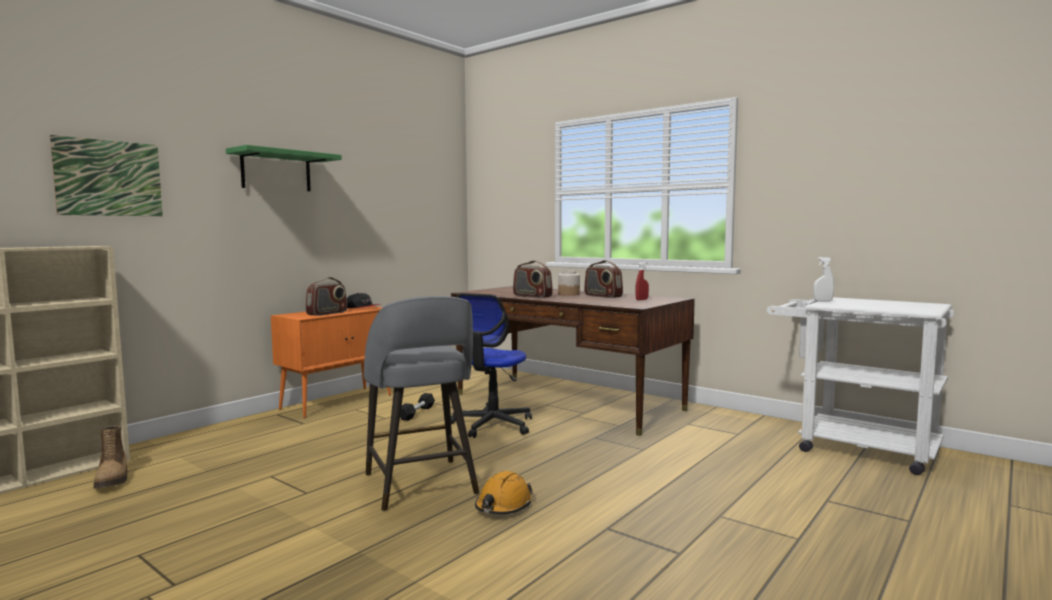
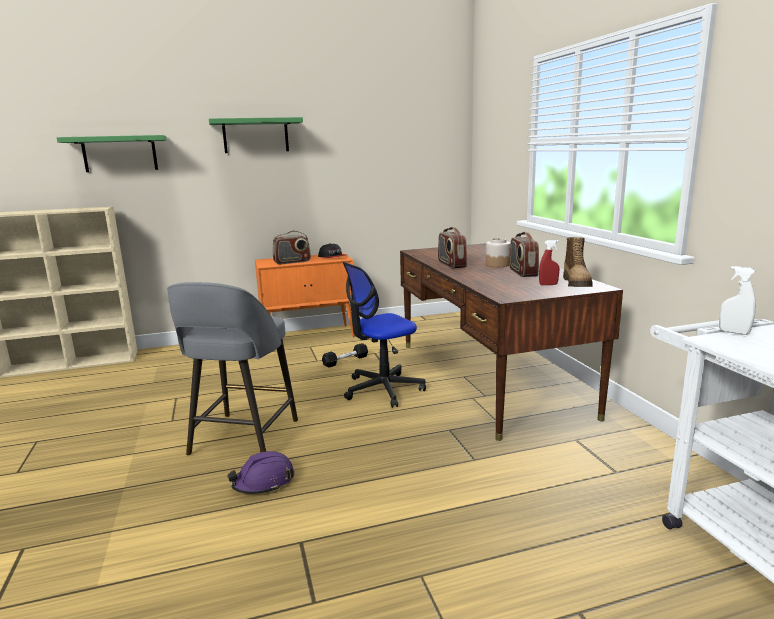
camera: 35 degrees right, 10 degrees up
(109, 178) = (120, 154): picture -> green shelf
(113, 480) = (105, 375): boot -> boot (577, 284)
(503, 506) = (263, 482): orange hard hat -> purple hard hat

